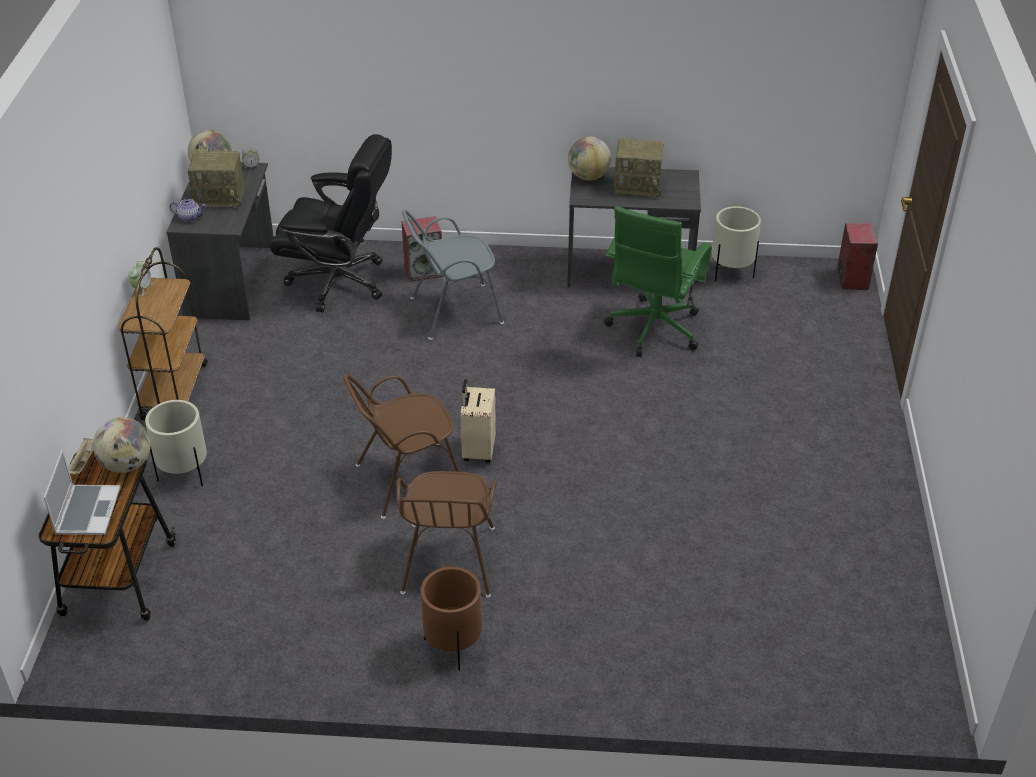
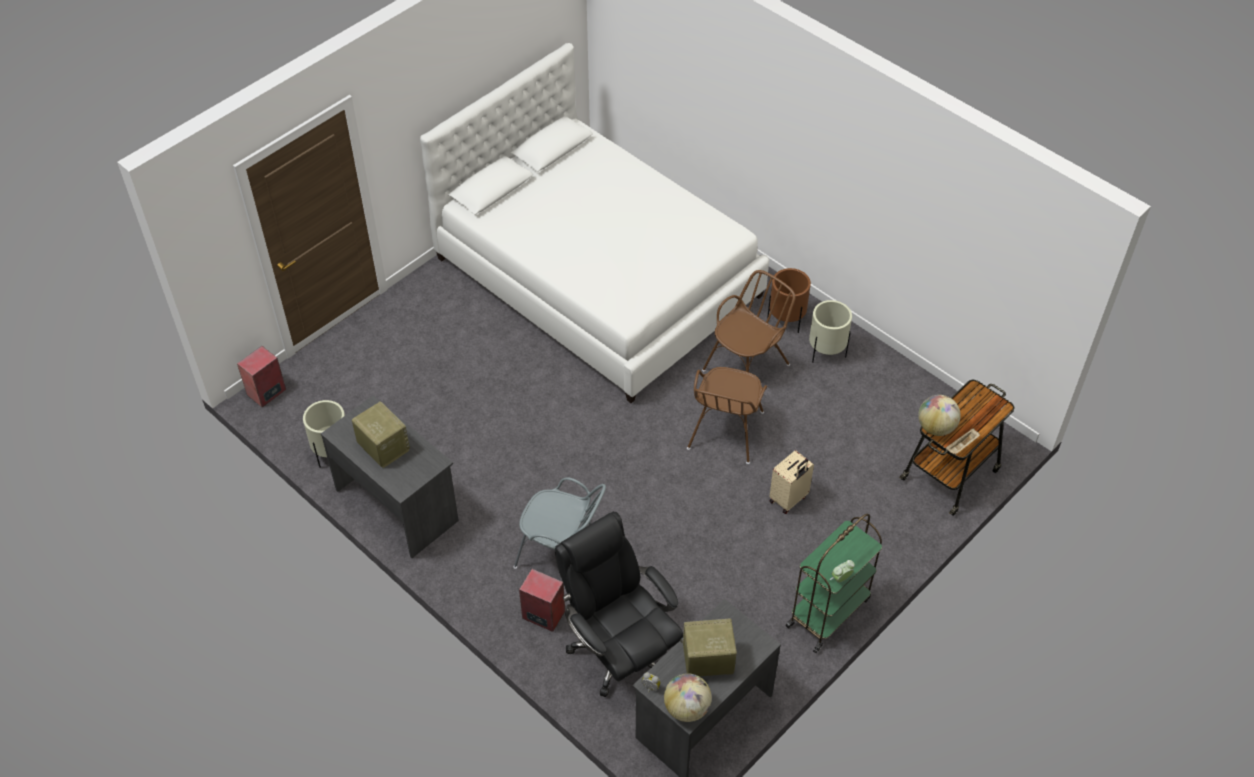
camera: 140 degrees left, 10 degrees up
(87, 511) = (976, 409): laptop -> none
(173, 393) = (829, 612): brown cart -> green cart
(184, 474) = (864, 530): beige planter -> beige planter (826, 352)
(189, 217) = (750, 650): teapot -> none
(220, 197) = (707, 660): radio -> radio turned 45 degrees counterclockwise
(405, 480) = (725, 433): brown chair -> brown chair turned 90 degrees clockwise
(477, 450) = (662, 425): beige suitcase -> beige suitcase (789, 499)
(588, 176) = (404, 481): globe -> none
(653, 331) = (451, 440): green office chair -> none
(725, 558) = (598, 276): none -> white bed

